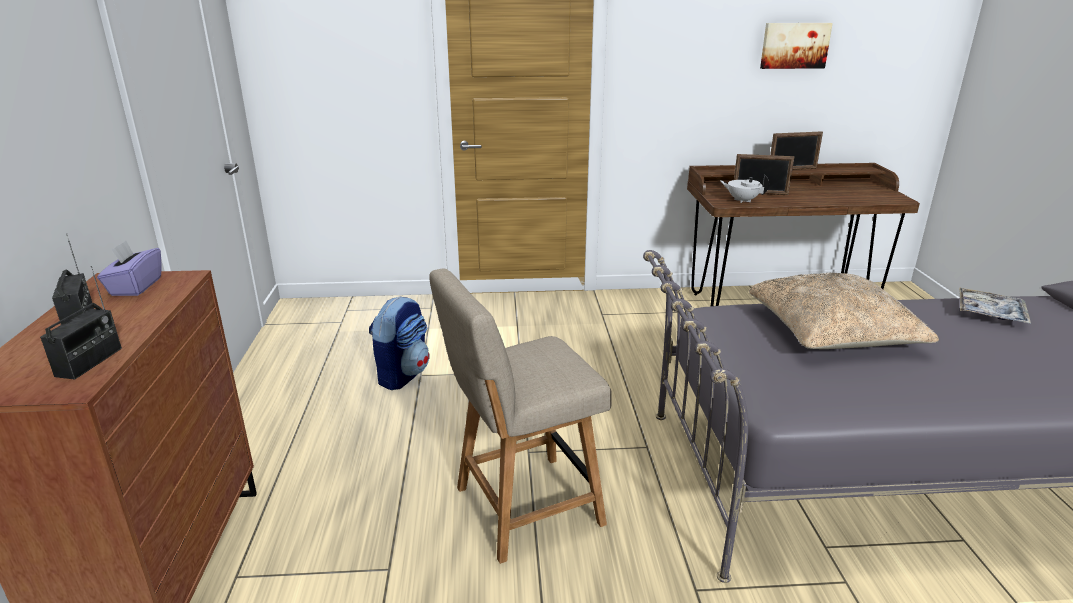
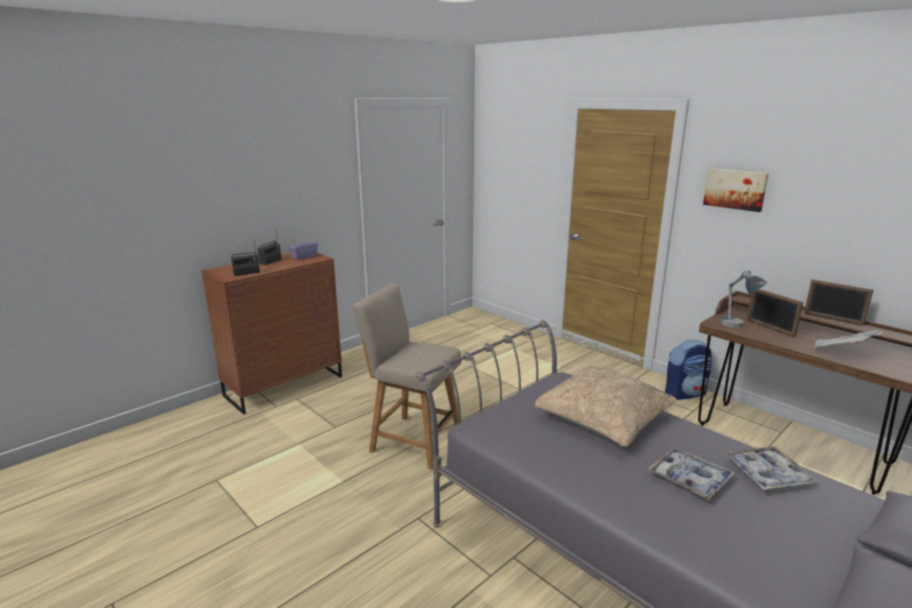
camera: 50 degrees right, 5 degrees down
(402, 375) = (464, 362): backpack -> backpack (685, 393)
(742, 200) = (736, 327): white teapot -> table lamp
(794, 45) = (856, 201): picture -> picture (735, 189)
(833, 196) = (840, 352): none -> newspaper
(982, 345) = (690, 479): none -> tray

